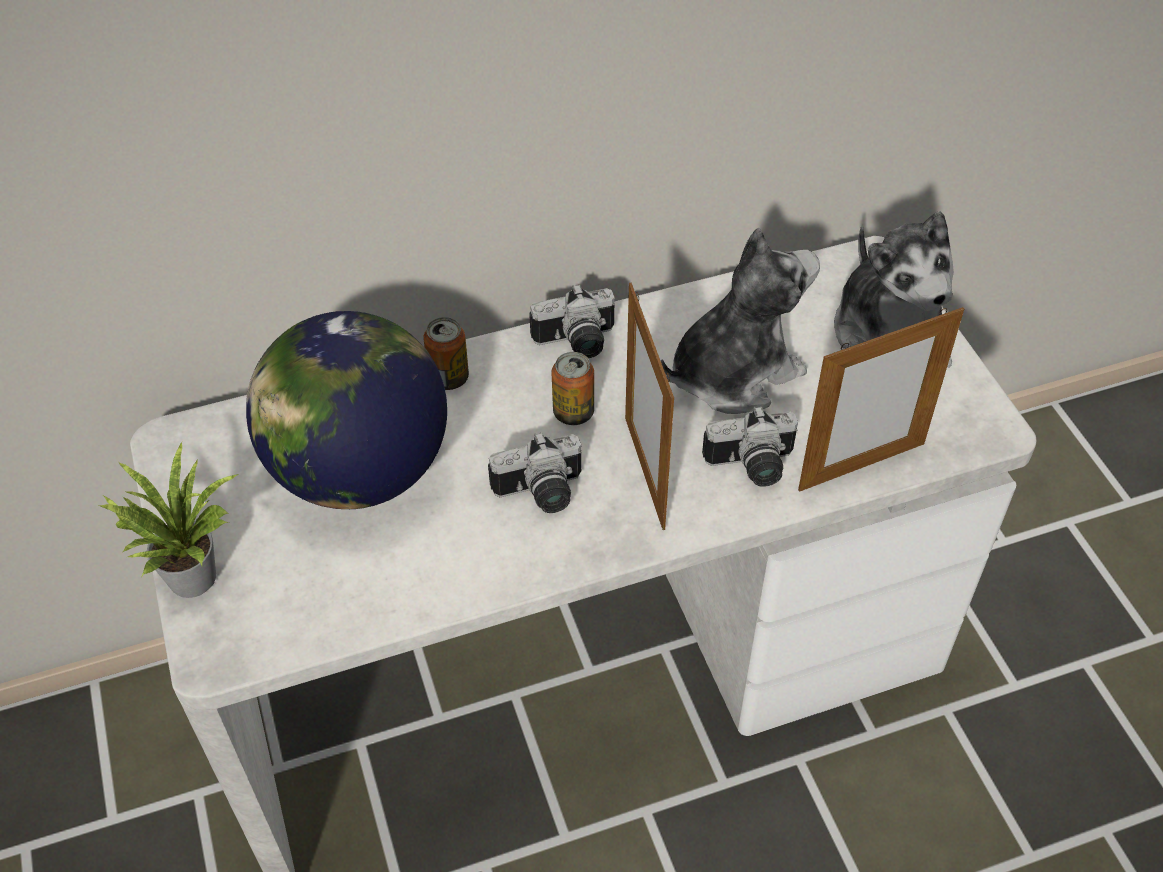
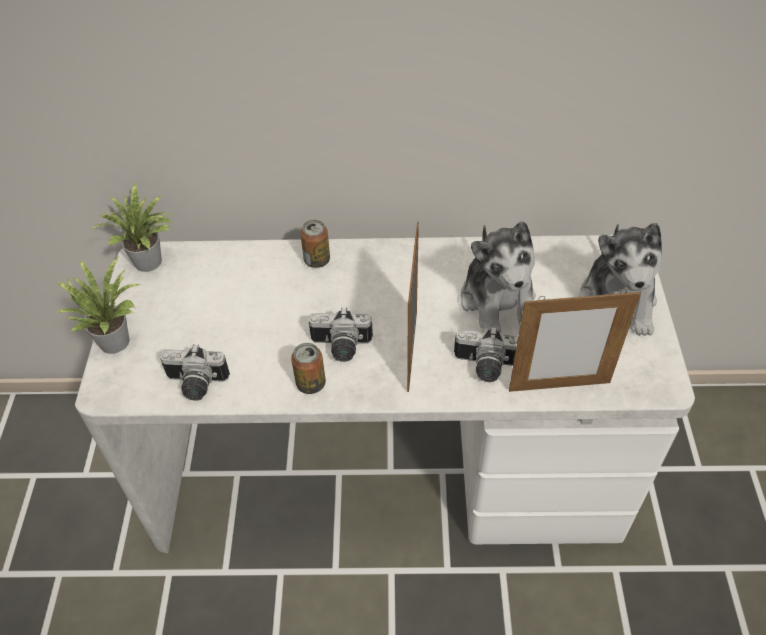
camera: 20 degrees right, 0 degrees up
(193, 446) = (151, 263): none -> potted plant
(361, 471) = (239, 304): globe -> none
(573, 412) = (384, 301): can -> can (310, 383)
(577, 343) = (406, 258): camera -> camera (195, 385)
(733, 373) = (499, 302): plush toy -> plush toy turned 90 degrees clockwise

